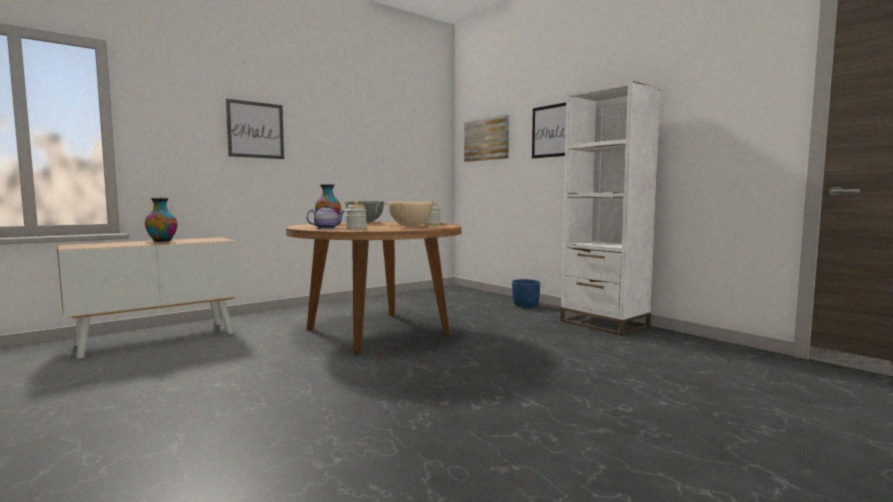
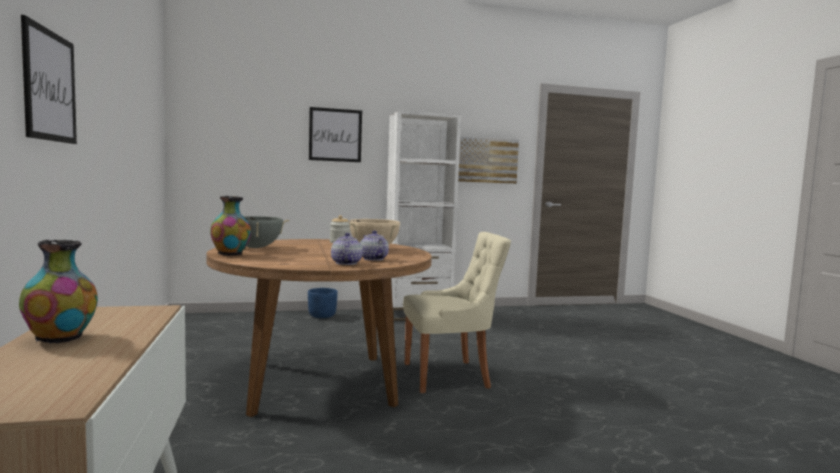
camera: 65 degrees left, 0 degrees up
(356, 228) = (373, 259): jar -> teapot
(444, 358) = (449, 375): none -> beige chair
(487, 139) = (233, 129): picture -> picture (485, 160)

